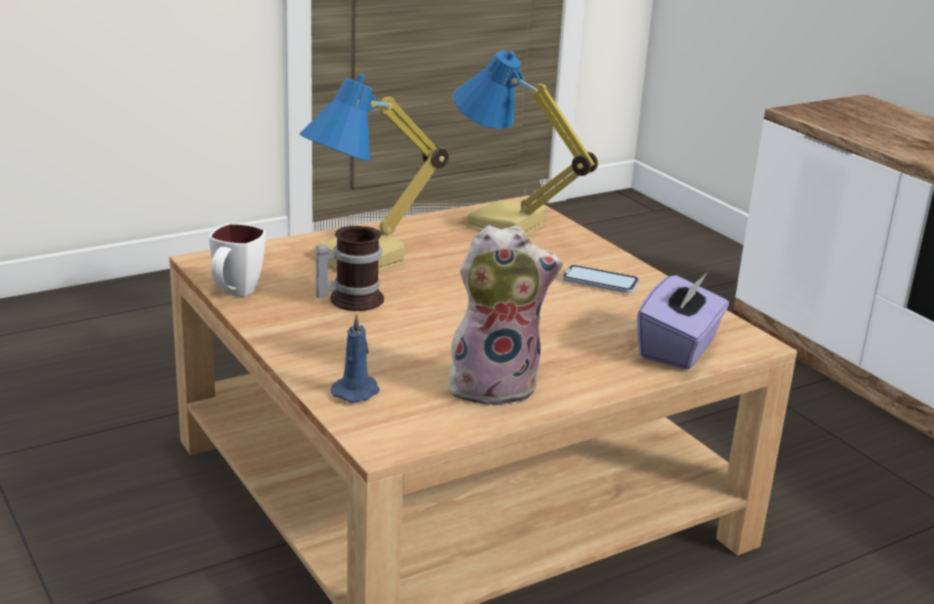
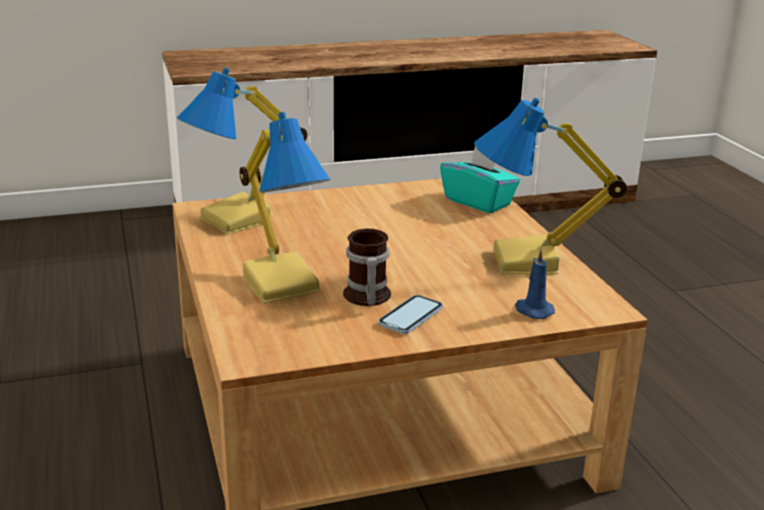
camera: 75 degrees left, 0 degrees up
(234, 293) = (334, 349): white mug -> none
(495, 386) = (526, 262): plush toy -> table lamp
(600, 282) = (365, 206): phone -> phone (410, 316)
(679, 349) = (478, 202): purple tissue box -> turquoise tissue box

